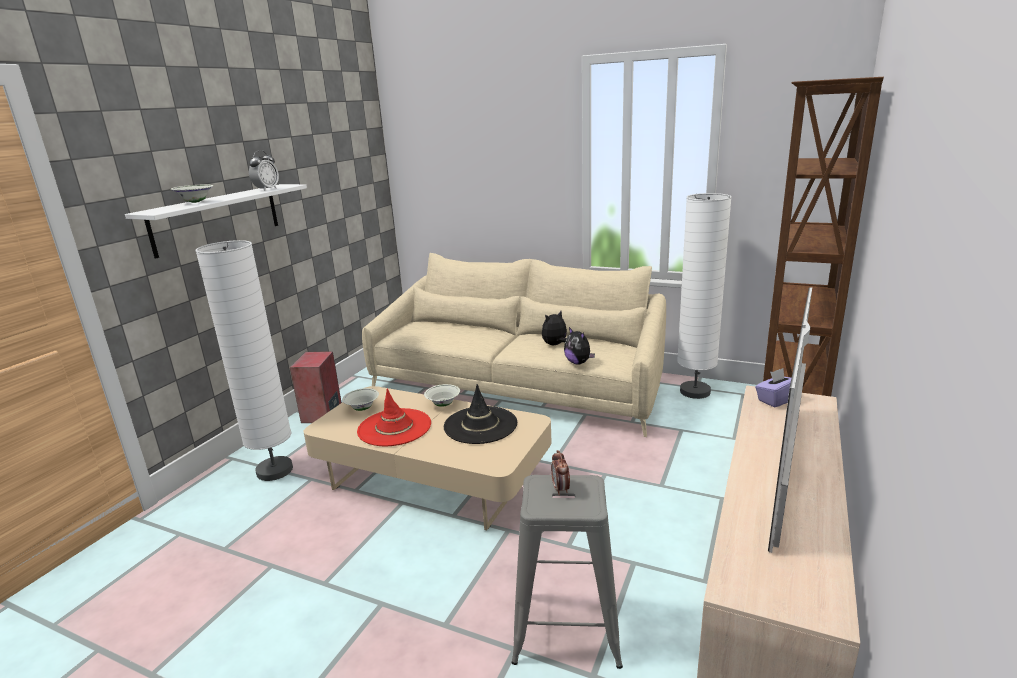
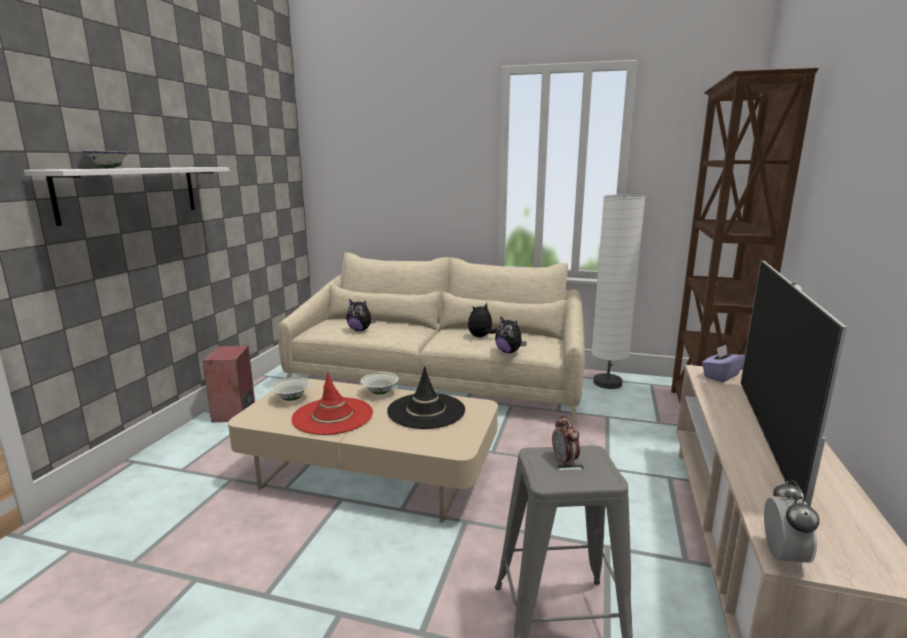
camera: 10 degrees left, 5 degrees down
(267, 189) = (187, 167): alarm clock -> alarm clock (782, 557)
(275, 471) = (187, 472): white floor lamp -> none
(439, 335) = (360, 330): none -> plush toy

